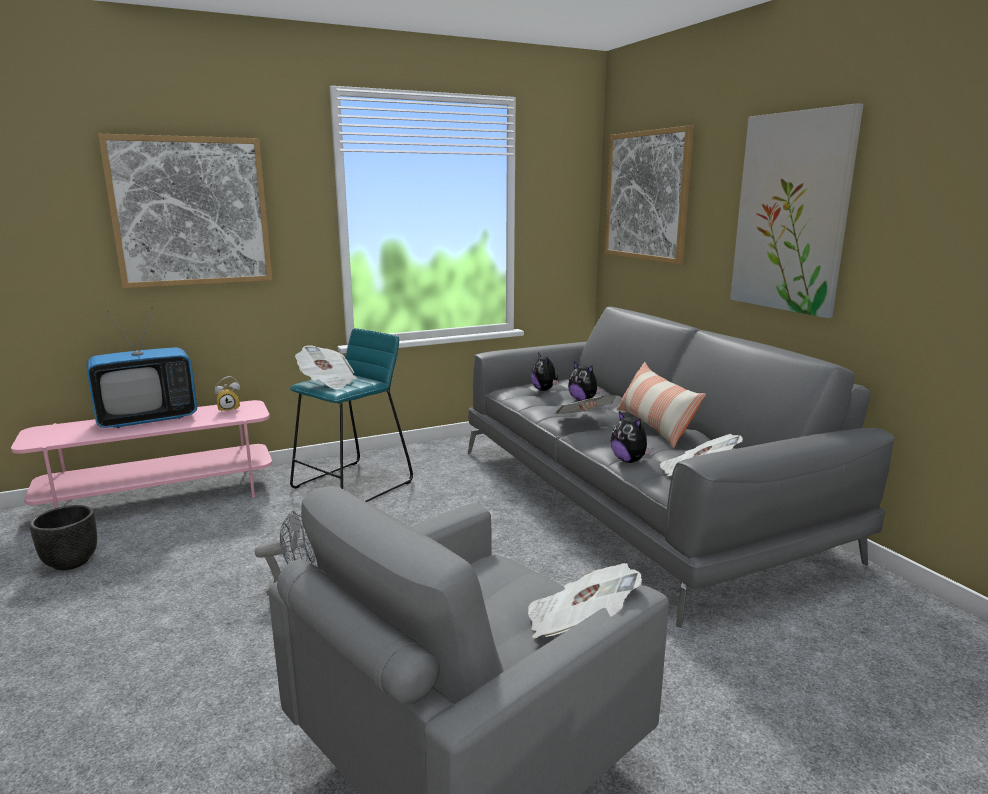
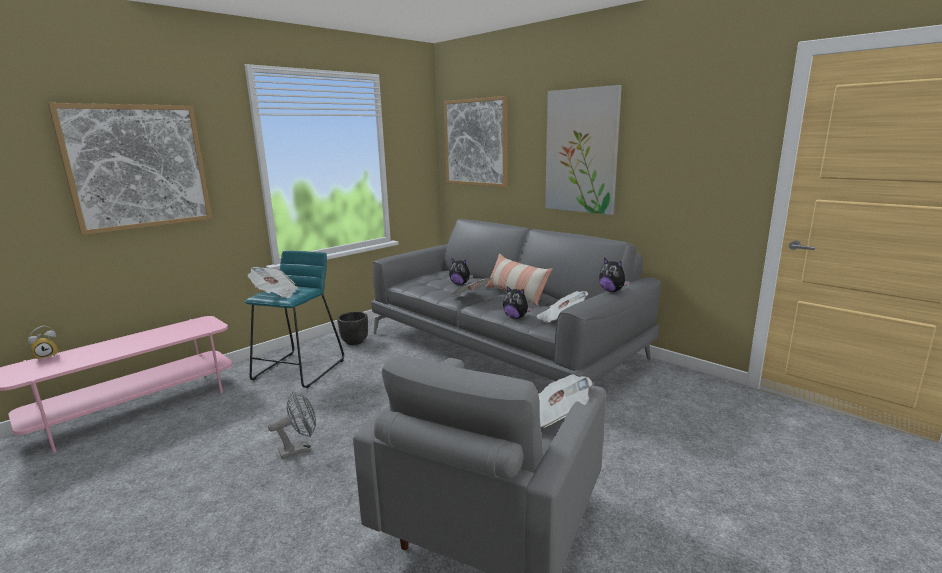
camera: 20 degrees left, 0 degrees up
(70, 562) = (83, 474): black planter -> black planter (354, 342)
(148, 419) = (118, 343): television -> none
(229, 409) = (189, 326): alarm clock -> alarm clock (47, 356)
(544, 390) = (429, 280): plush toy -> plush toy (612, 291)

